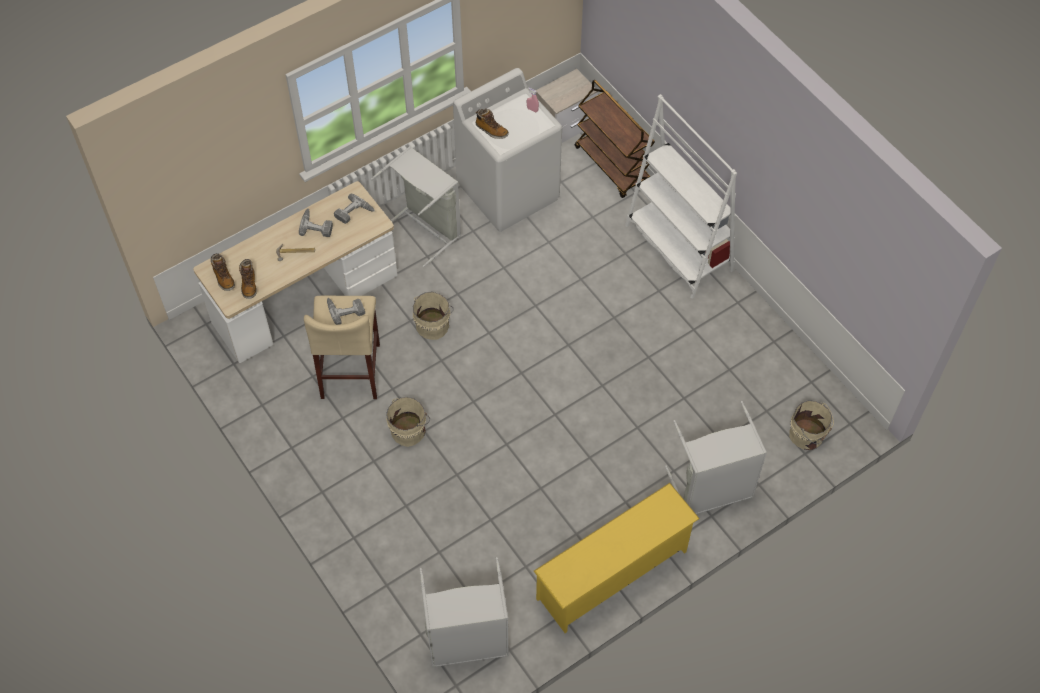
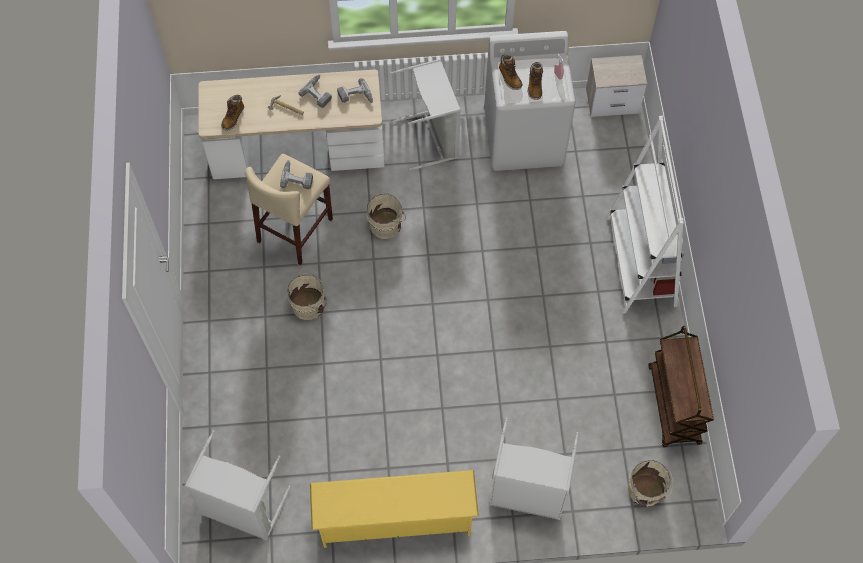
camera: 30 degrees right, 5 degrees up
(223, 278) = (217, 102): boot -> boot (534, 86)
(613, 165) = (631, 158): brown cart -> brown cart (674, 405)

